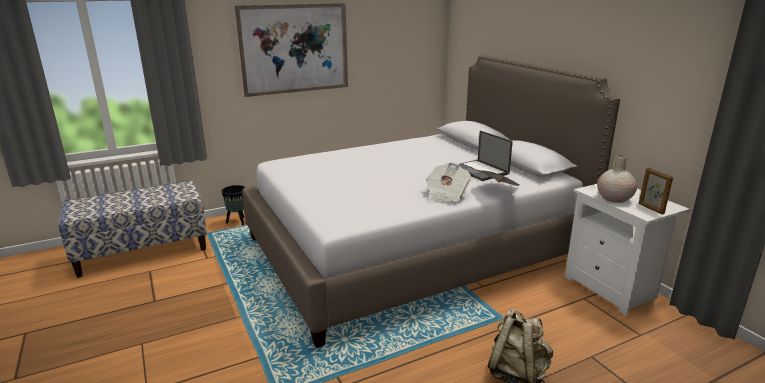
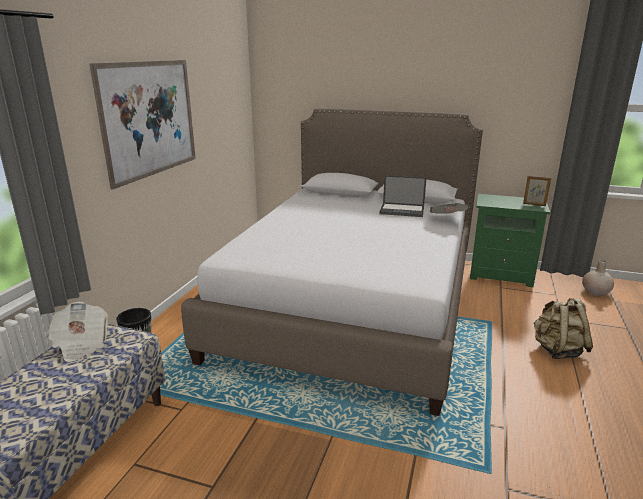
camera: 45 degrees left, 0 degrees up
(446, 195) = (429, 234): newspaper -> newspaper (81, 344)
(612, 288) = (501, 274): white nightstand -> green nightstand
(614, 198) = (507, 204): beige vase -> beige vase (595, 292)

